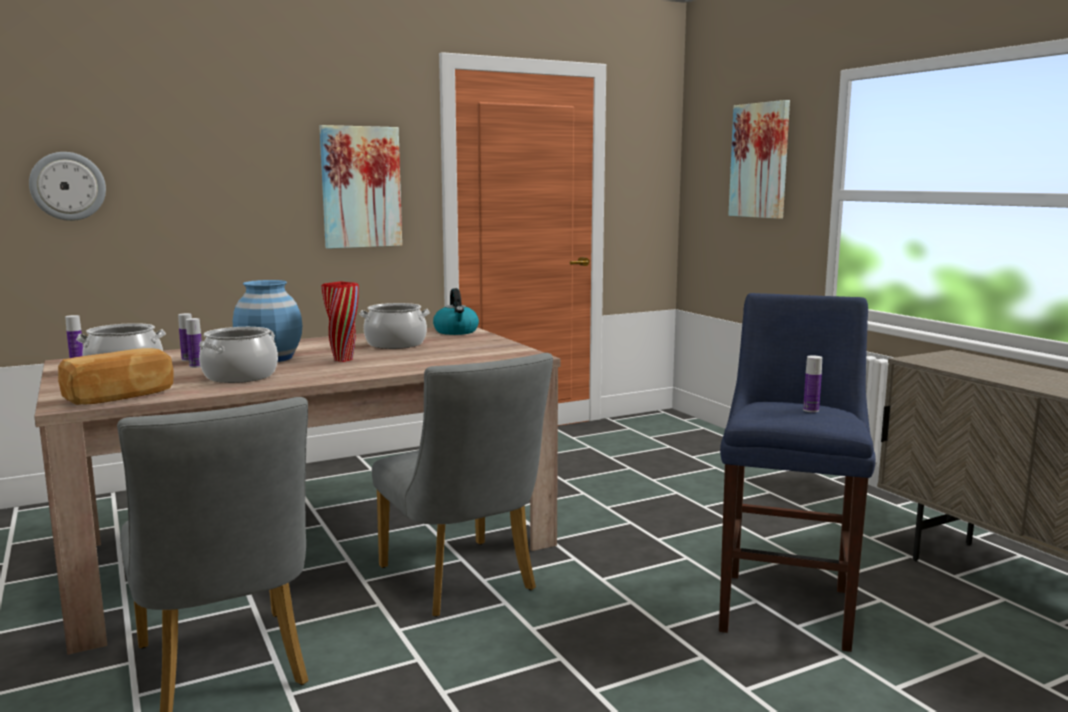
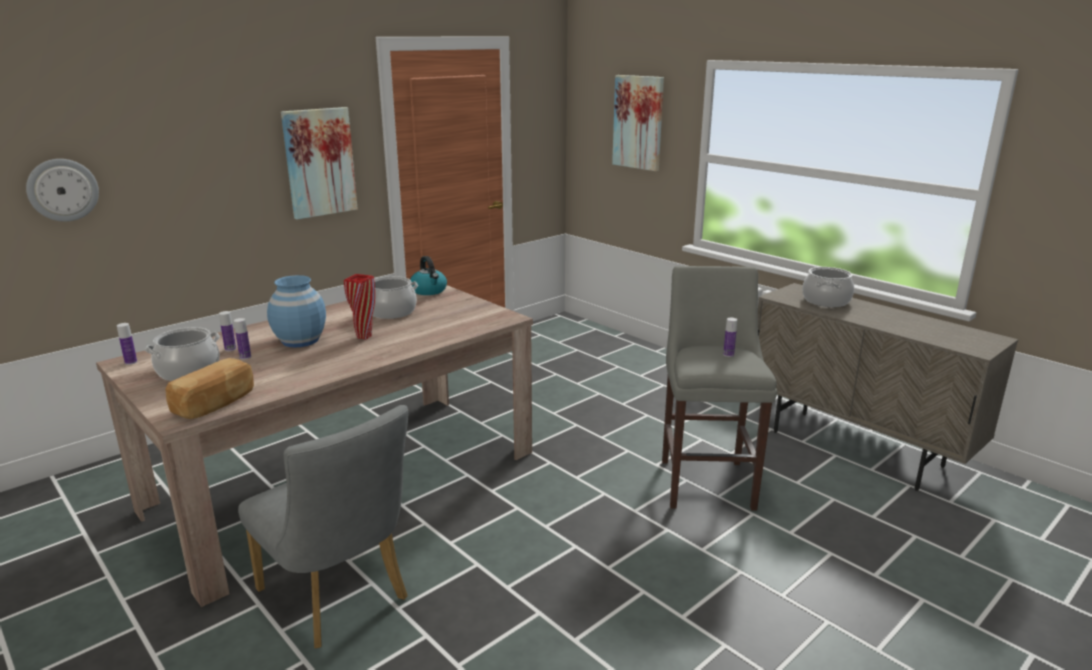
camera: 15 degrees left, 10 degrees up
(240, 376) = (295, 367): cooking pot -> cooking pot (826, 301)
(463, 582) = (478, 495): grey chair -> none
(786, 605) = (706, 481): blue stool -> grey stool

